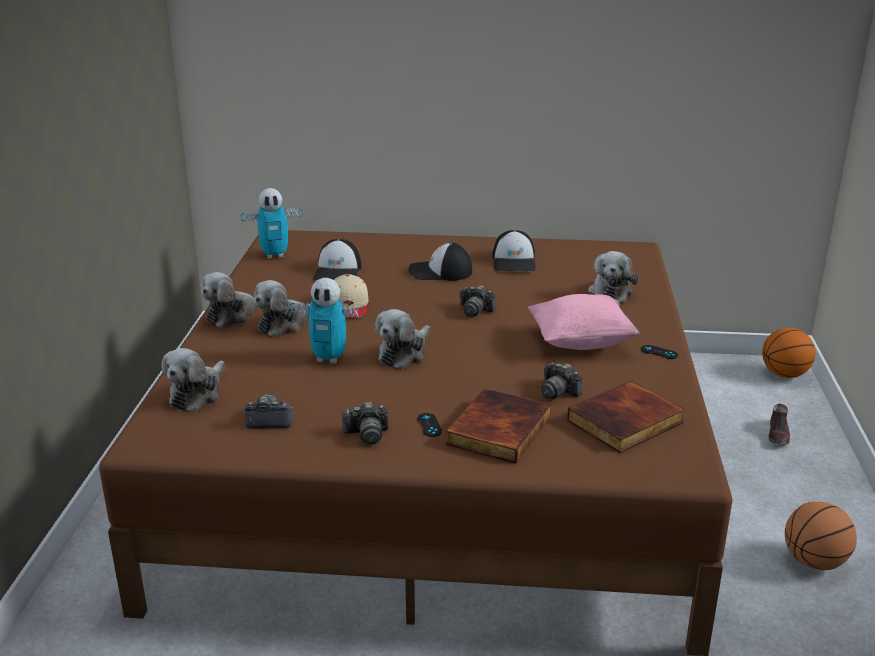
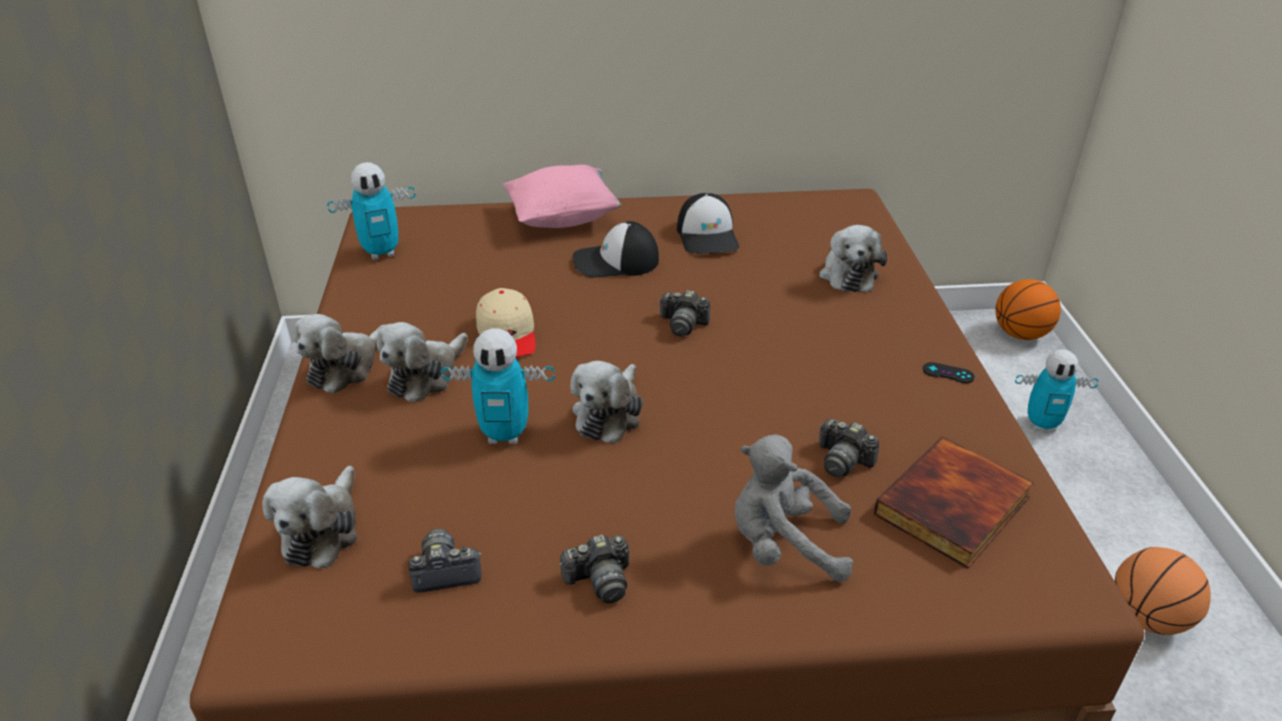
camera: 10 degrees left, 10 degrees up
(338, 272) = (477, 274): cap -> none
(429, 425) = (685, 549): black game controller -> none
(497, 429) = (783, 545): book -> grey plush toy
(581, 342) = (842, 366): pink pillow -> pink pillow (563, 218)
(778, 434) = (1042, 424): brown shoe -> toy robot

